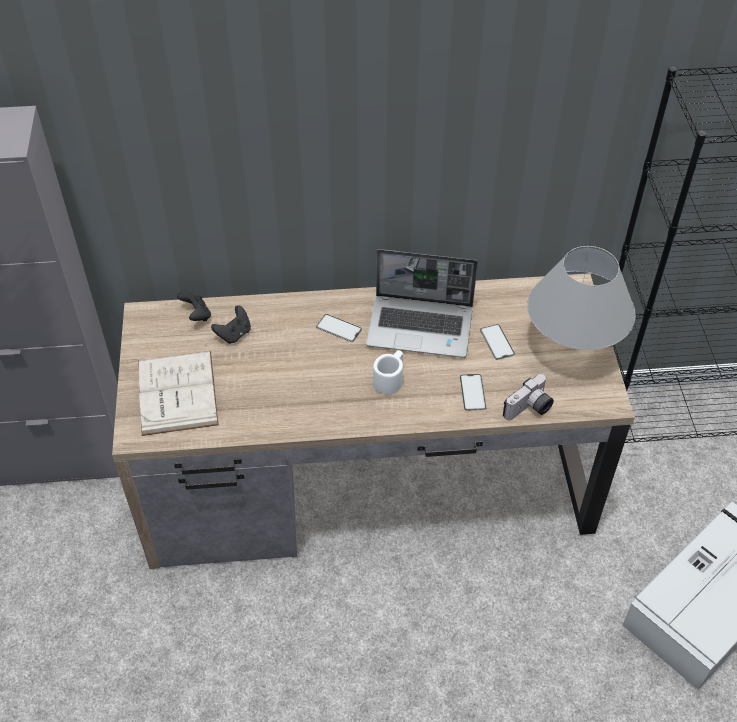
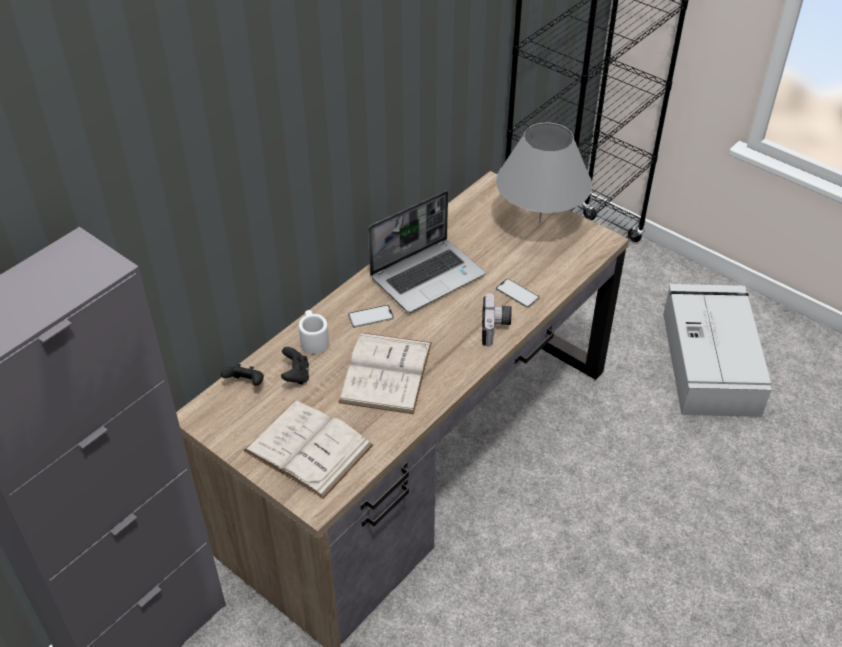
camera: 45 degrees left, 5 degrees down
(295, 379) = (386, 372): none -> white book
(390, 379) = (453, 323): white mug -> white mug (313, 339)
(497, 342) = (490, 251): phone -> none
(529, 409) = (565, 278): camera -> camera (496, 328)

